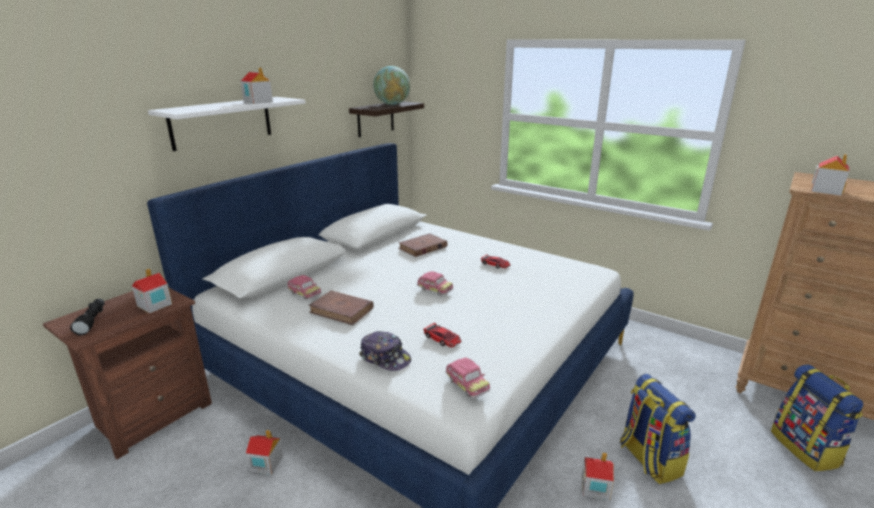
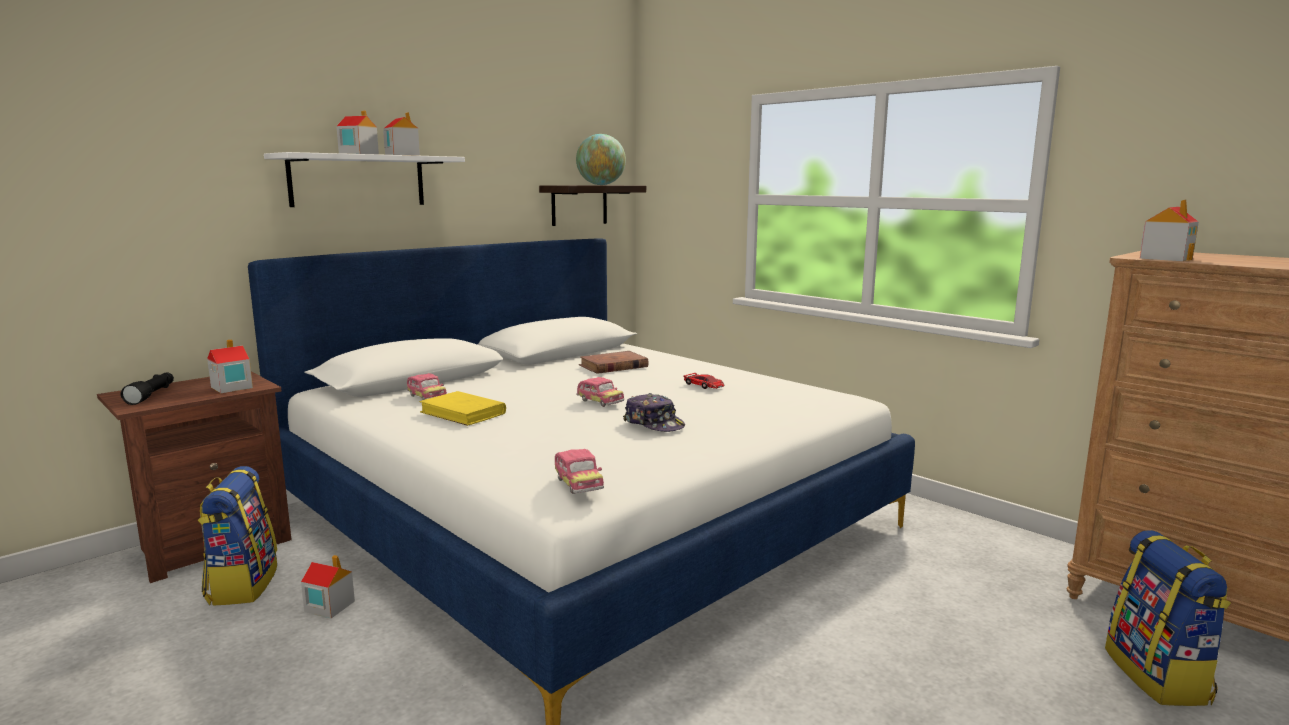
camera: 10 degrees right, 10 degrees down
(342, 310) = (463, 413): brown book -> yellow book
(385, 358) = (489, 455): cap -> cap (654, 424)
(442, 339) = (575, 442): toy car -> none
(594, 487) = (779, 682): toy house -> toy house (358, 154)
(648, 459) = (881, 660): backpack -> backpack (242, 585)

